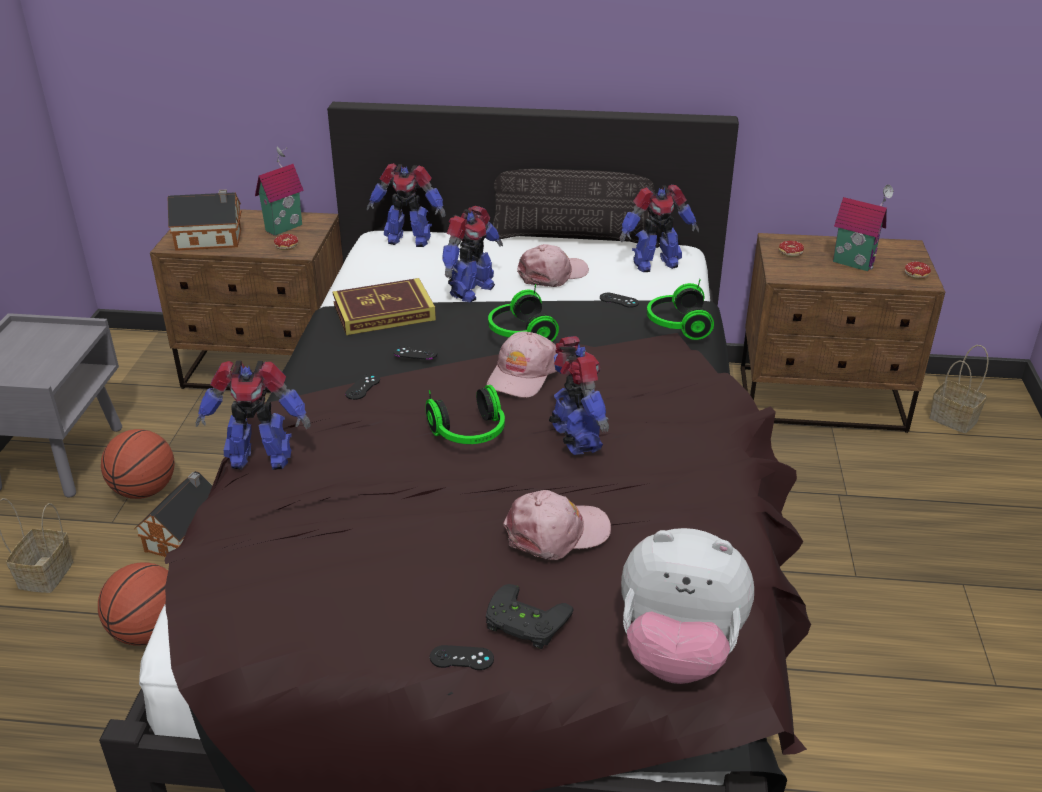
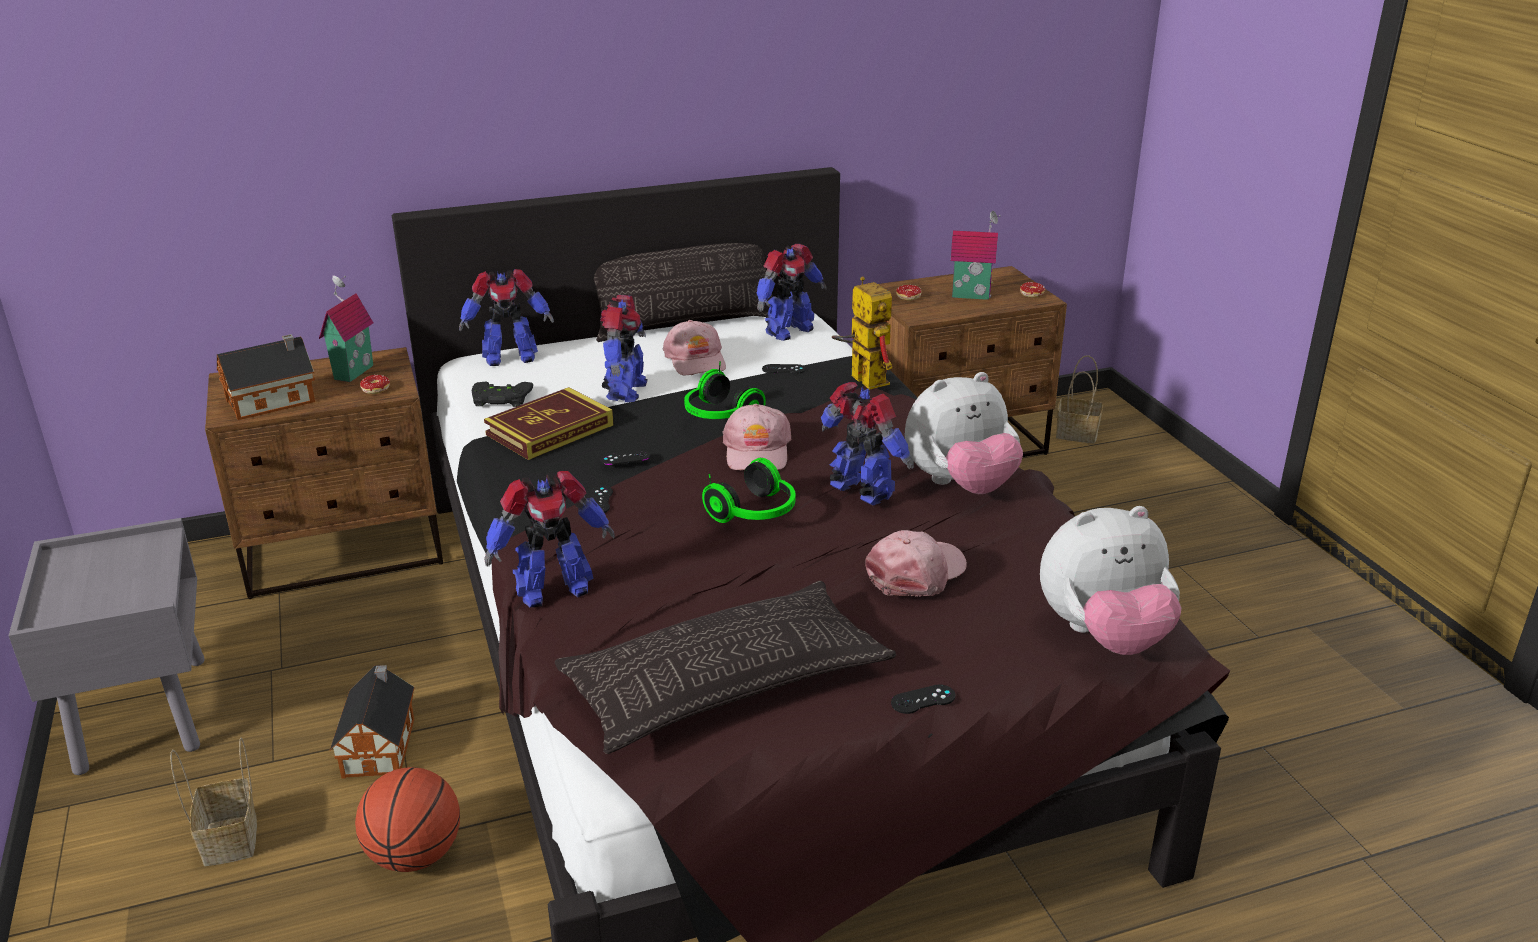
camera: 25 degrees left, 5 degrees down
(144, 490) = (289, 716): basketball -> none
(319, 583) = (725, 681): none -> pillow
(524, 624) = (955, 654): black game controller -> black game controller (500, 399)
(552, 274) = (696, 360): pink cap -> pink cap turned 135 degrees clockwise
(674, 456) = (960, 485): none -> plush toy
(676, 325) = (861, 377): headphones -> toy robot

